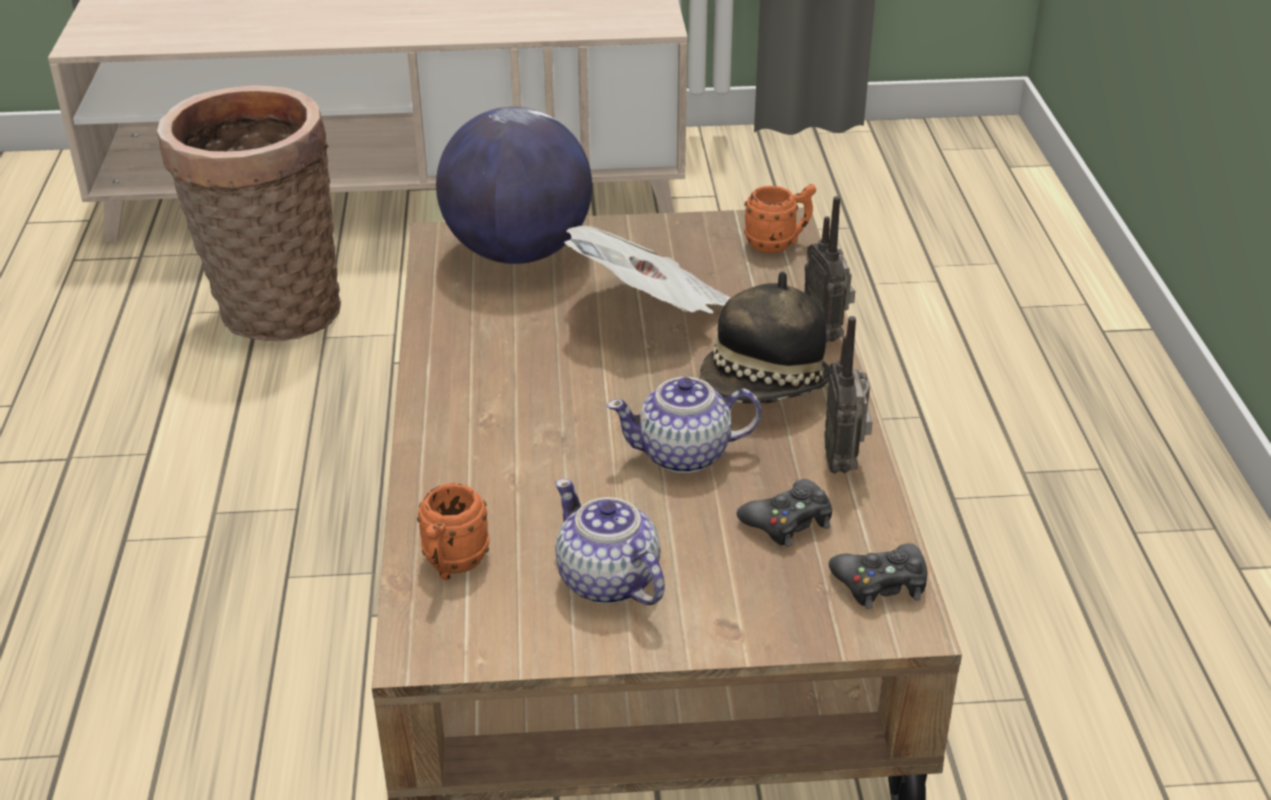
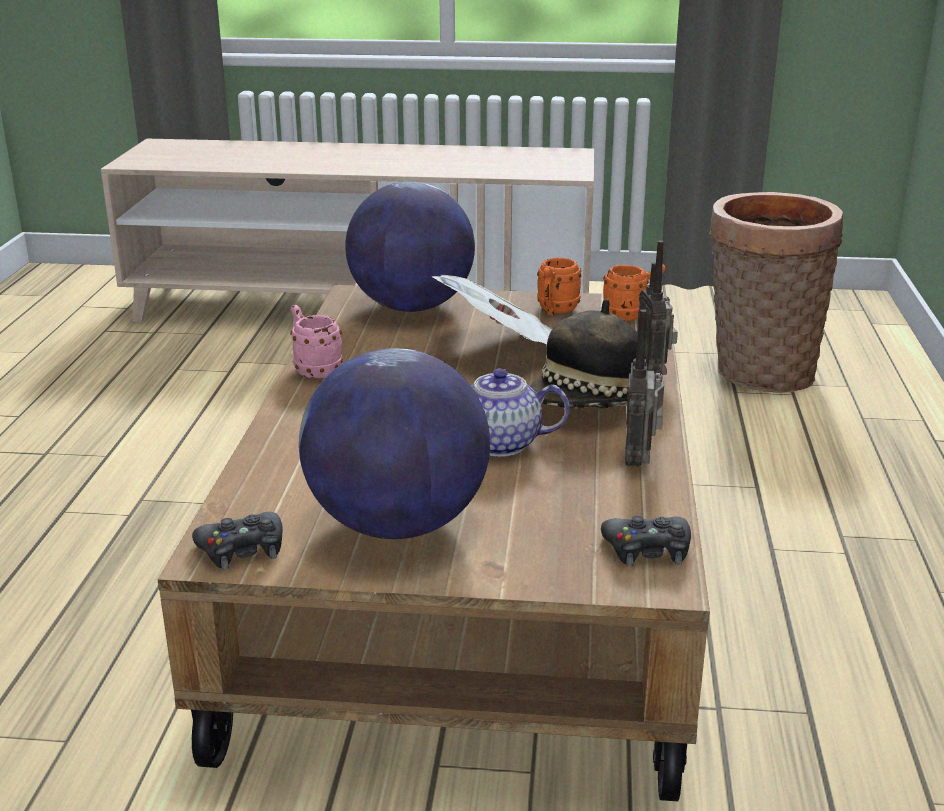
camera: 10 degrees right, 10 degrees down
(272, 311) = (239, 373): basket -> basket (758, 374)
(435, 364) = (313, 369): none -> pink mug
(452, 565) = (267, 500): orange mug -> orange mug (555, 311)
(608, 582) = (397, 524): teapot -> globe
(788, 522) = (576, 497): black game controller -> black game controller (242, 550)

